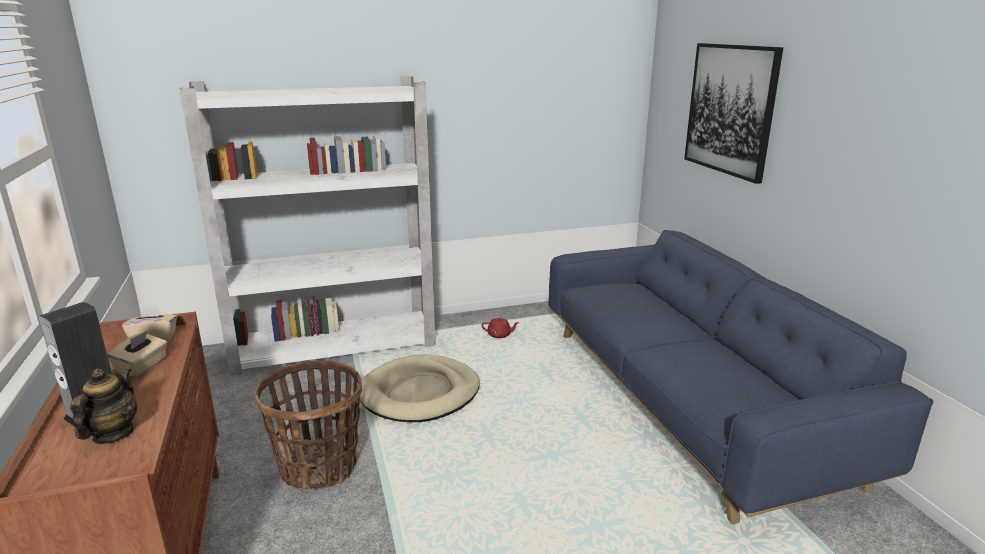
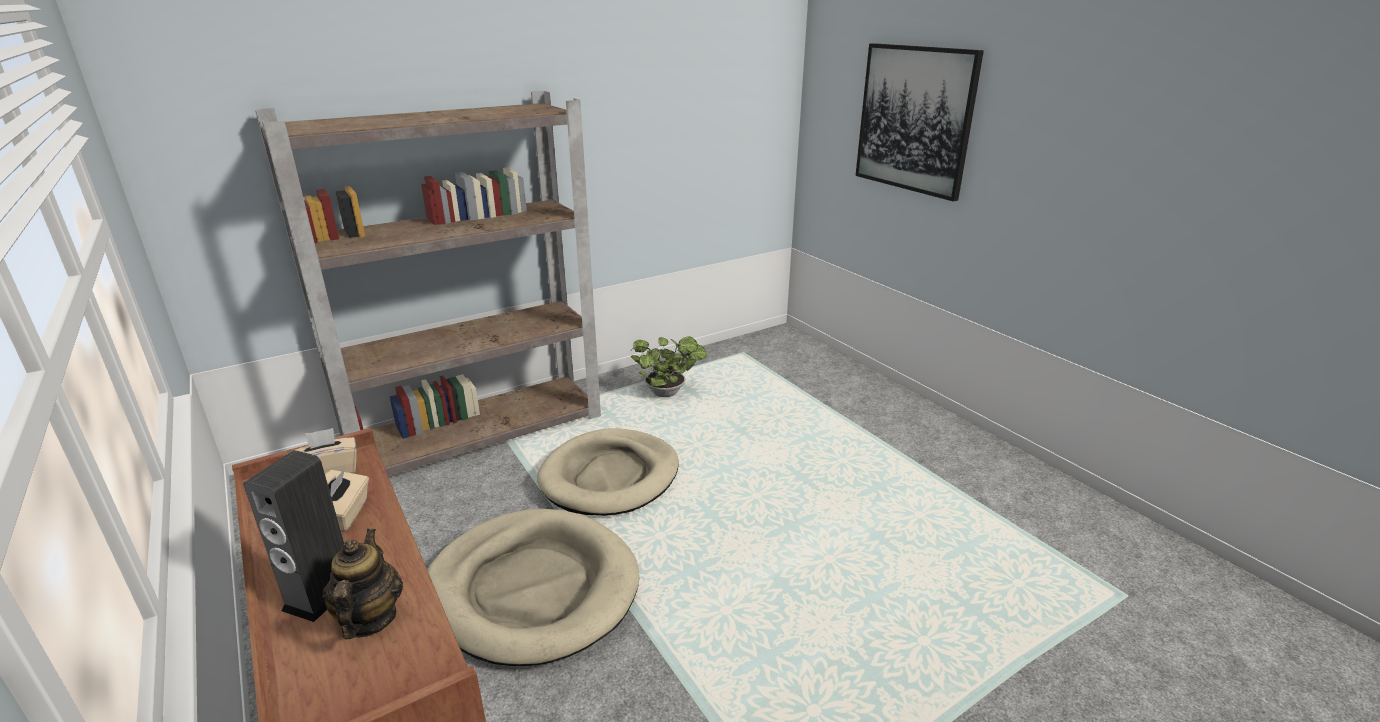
camera: 15 degrees left, 5 degrees up
(319, 467) = (533, 589): basket -> beige dog bed
(334, 345) = (477, 432): white bookcase -> brown bookcase
(500, 335) = (668, 393): red teapot -> potted plant
(687, 399) = (897, 439): blue sofa -> none

